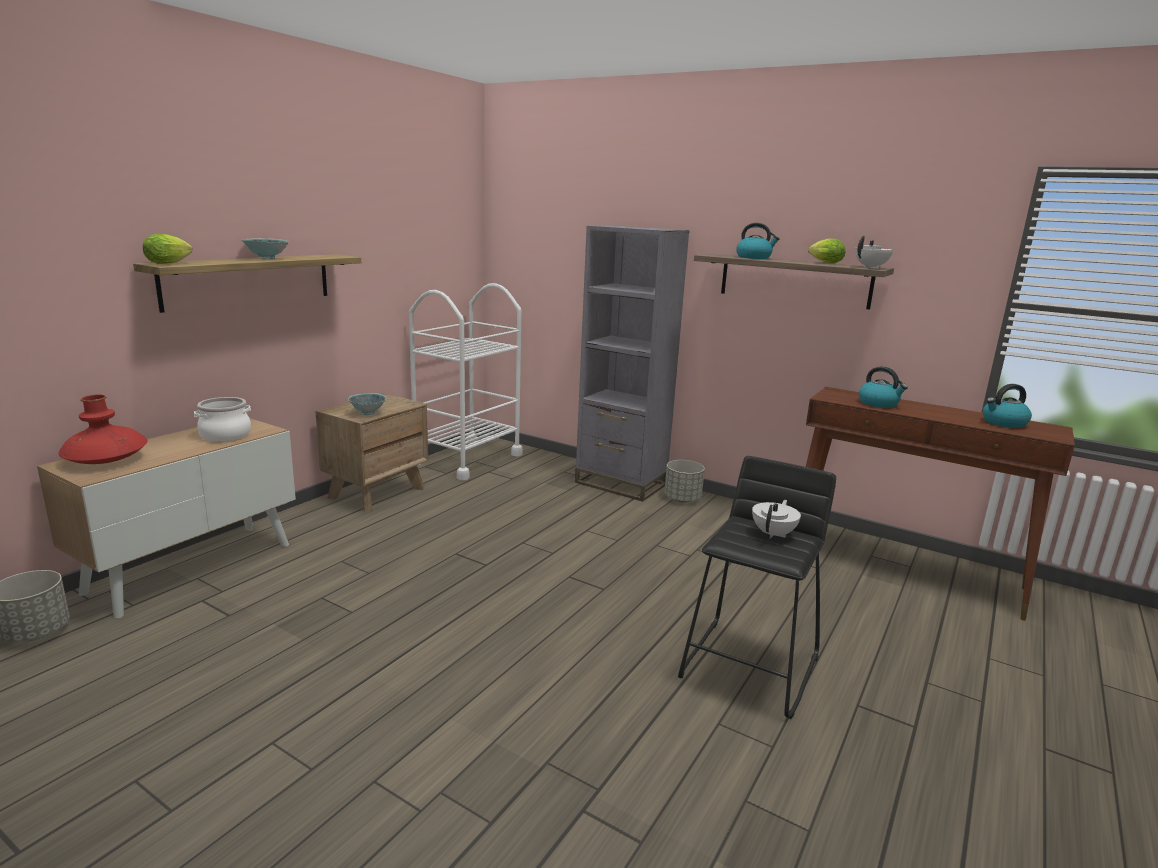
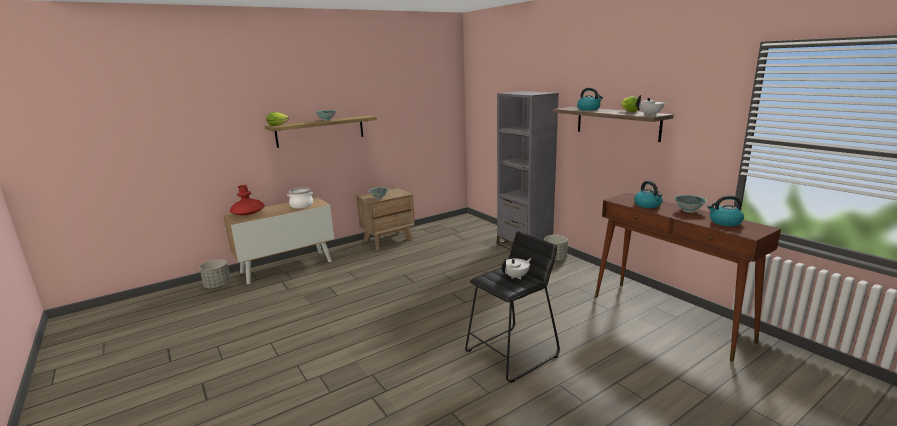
camera: 25 degrees right, 0 degrees up
(467, 459) = (447, 226): white cart -> none
(939, 409) = (688, 211): none -> bowl

